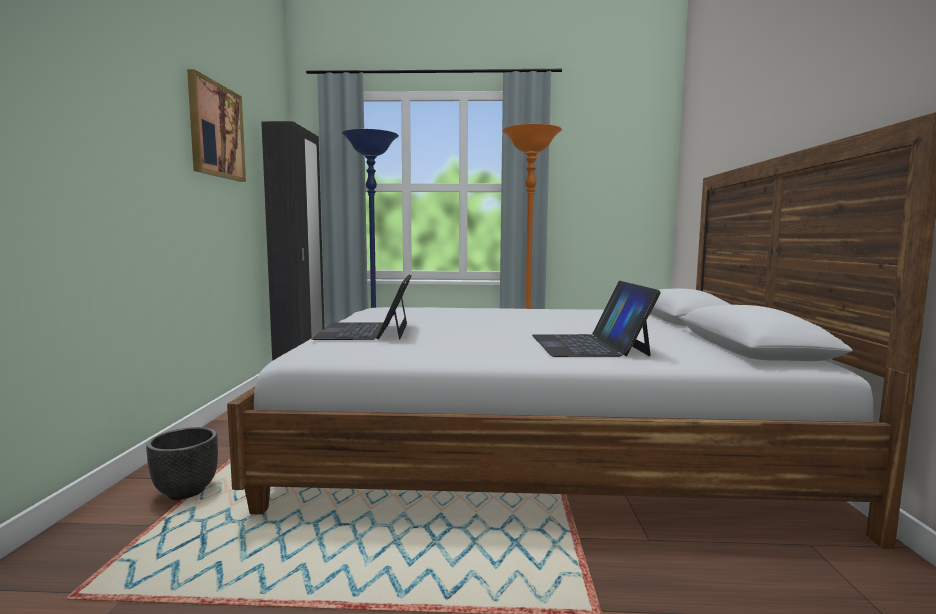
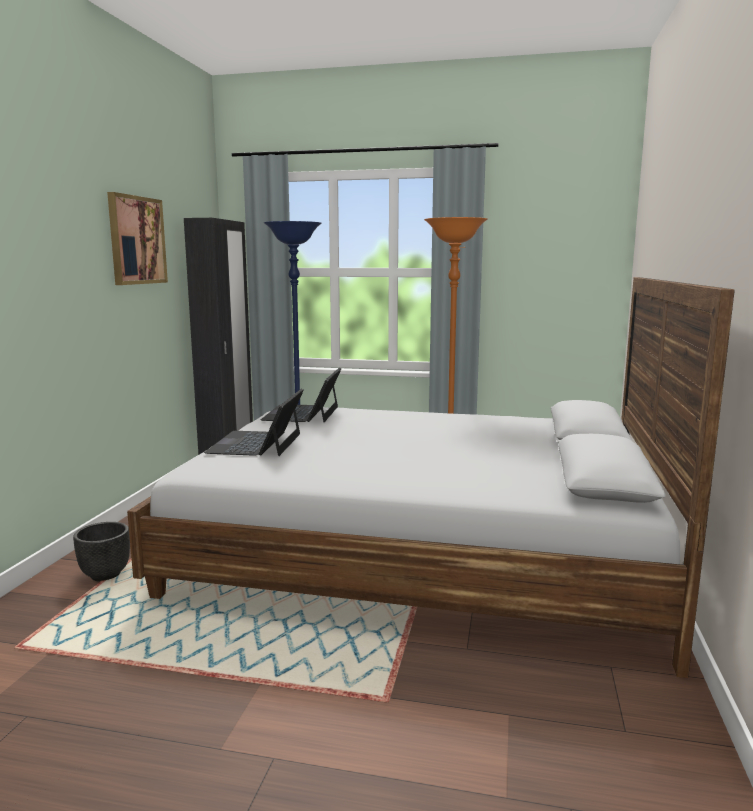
camera: 10 degrees right, 5 degrees up
(588, 345) = (443, 471): laptop -> laptop (303, 413)

